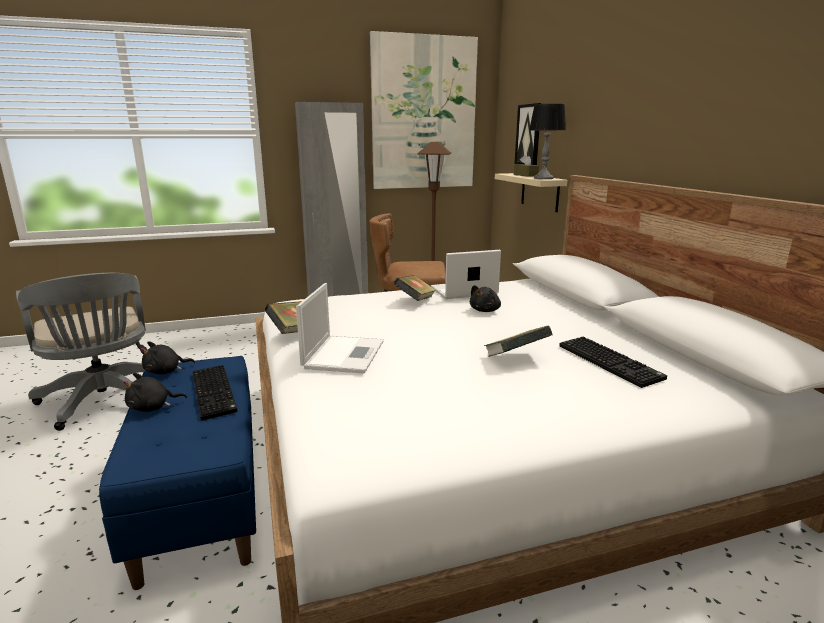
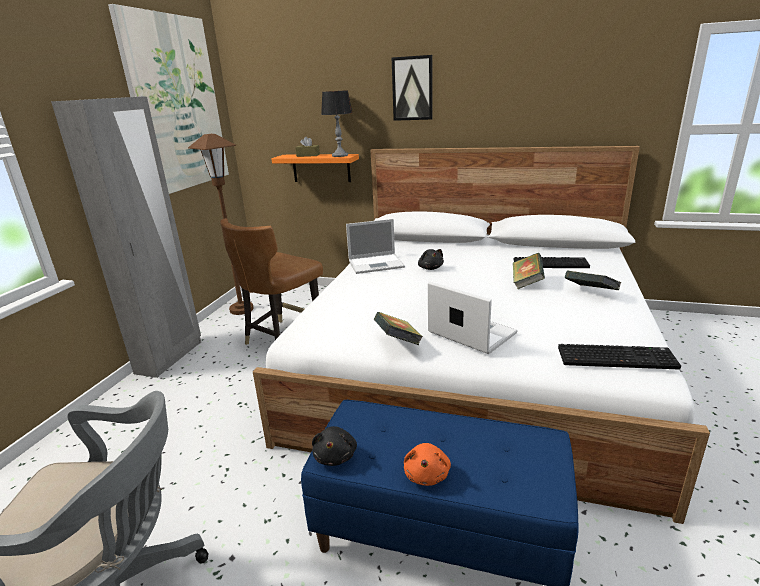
camera: 55 degrees left, 5 degrees up
(152, 407) = (427, 474): black plush toy -> orange plush toy
(215, 392) = (424, 428): keyboard -> keyboard (617, 357)
(415, 301) = (377, 283): book -> book (590, 293)
(462, 291) = (377, 264): laptop -> laptop turned 120 degrees counterclockwise
(528, 135) = (291, 118): picture -> picture (412, 88)
(540, 192) = (321, 168): beige shelf -> orange shelf

